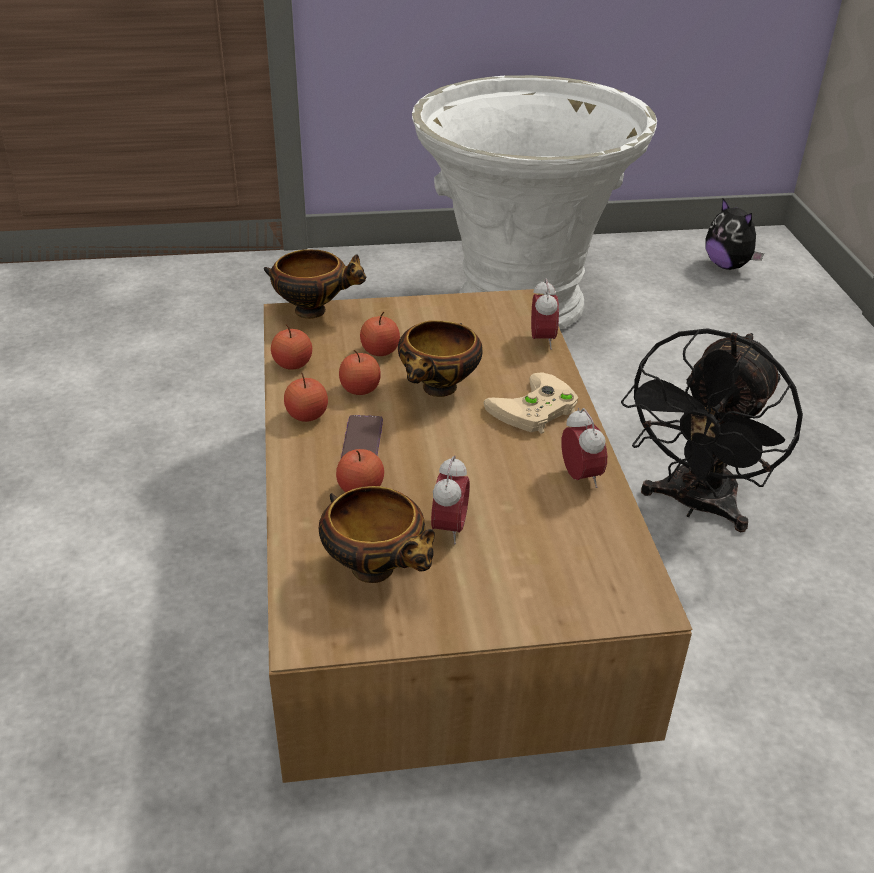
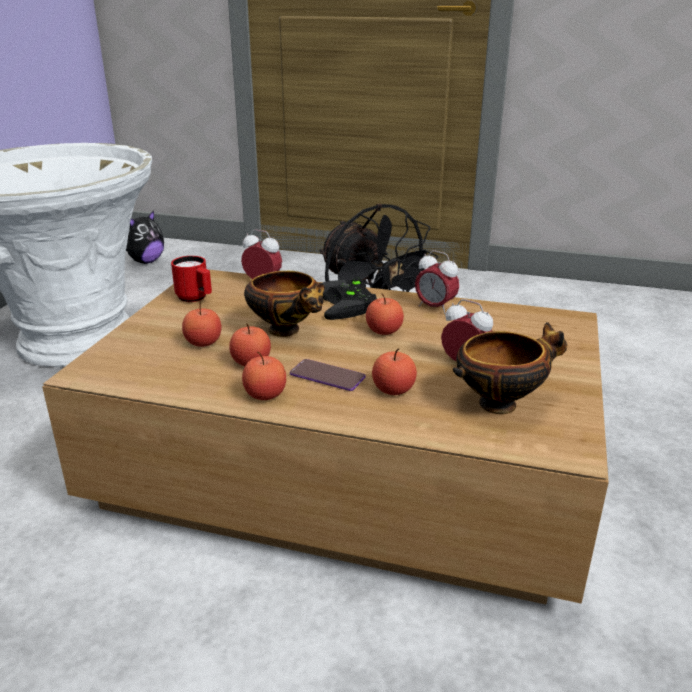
camera: 65 degrees left, 10 degrees down
(292, 364) = (174, 387): apple -> apple (384, 331)
(314, 311) = (96, 359): bowl -> none
(467, 315) = (196, 298): none -> red mug
(533, 411) = (347, 304): beige game controller -> black game controller
(580, 477) = (435, 308): alarm clock -> alarm clock turned 150 degrees counterclockwise
(727, 265) = (146, 261): plush toy -> plush toy turned 45 degrees counterclockwise

